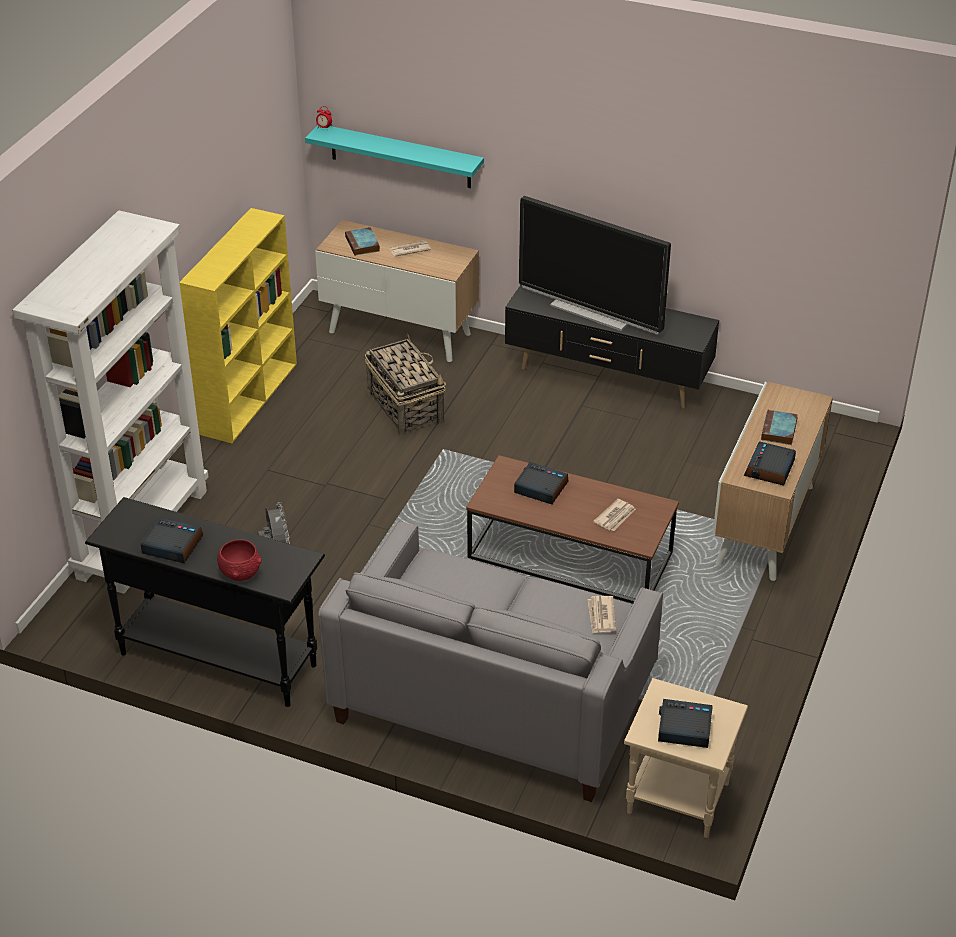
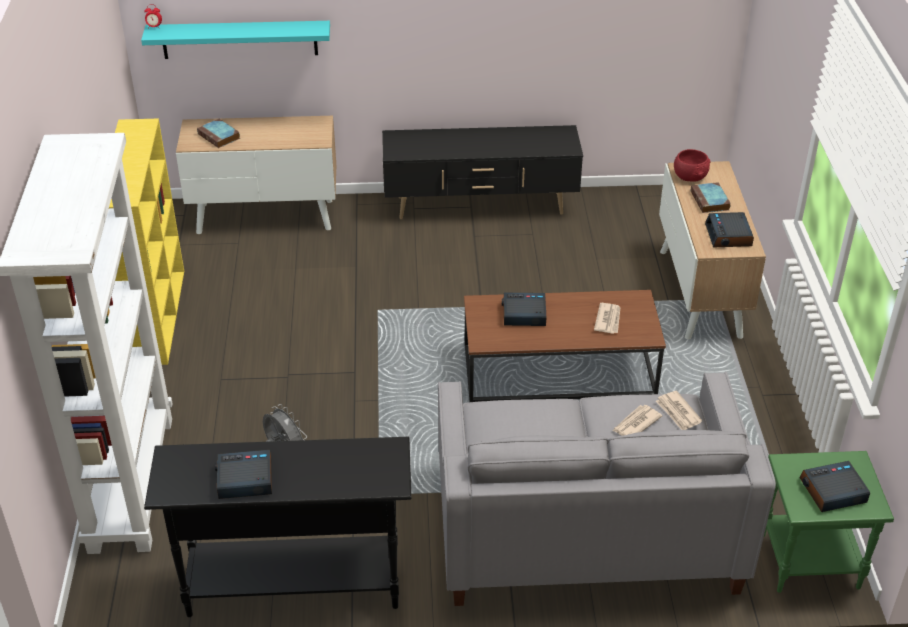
camera: 25 degrees left, 0 degrees up
(240, 572) = (338, 484): red bowl -> red bowl (690, 176)
(405, 407) = (316, 281): basket -> none
(409, 250) = (268, 130): newspaper -> newspaper (635, 424)
(591, 312) = (463, 146): television -> none
(676, 799) = (808, 563): beige side table -> green side table

